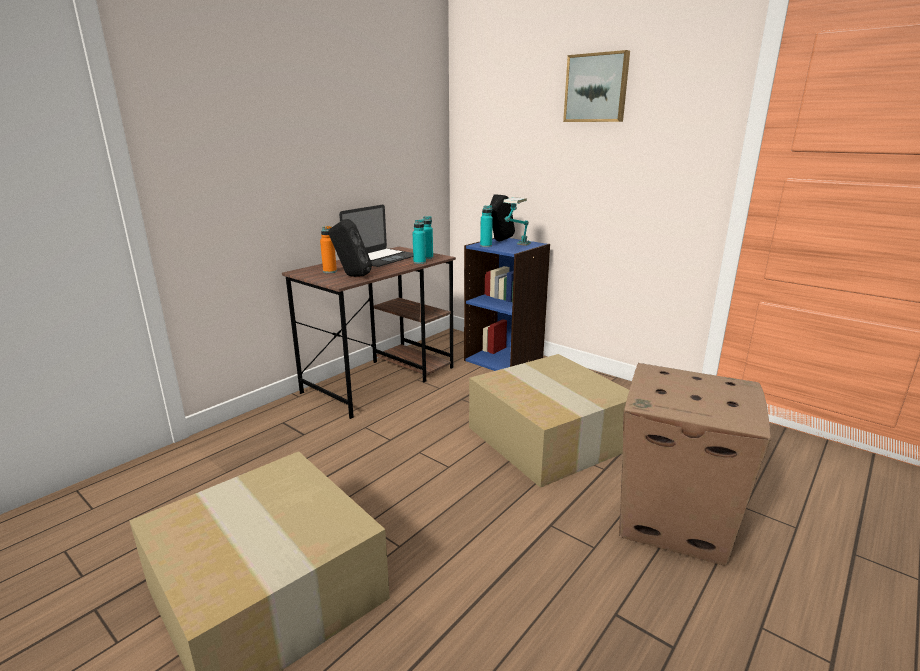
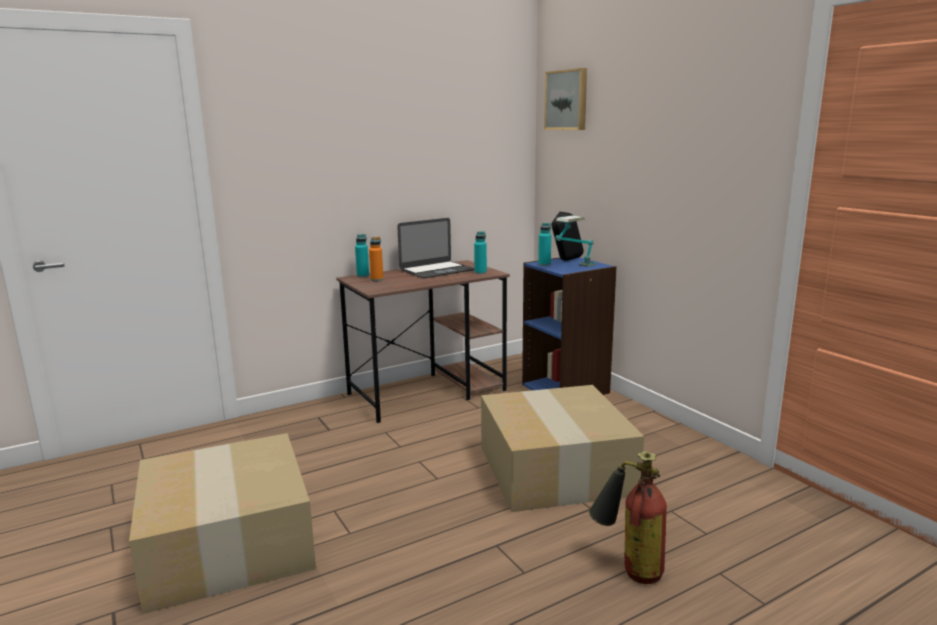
camera: 20 degrees right, 5 degrees down
(351, 276) = (391, 285): black speaker -> none
(419, 262) = (467, 277): turquoise bottle -> turquoise bottle (363, 276)
(596, 88) = (659, 104): picture -> picture (567, 100)
(674, 520) = (628, 567): cardboard box -> fire extinguisher

